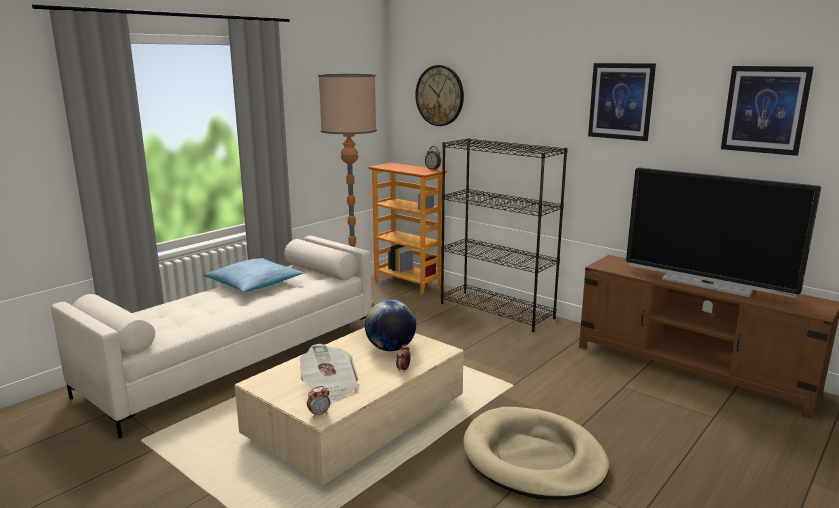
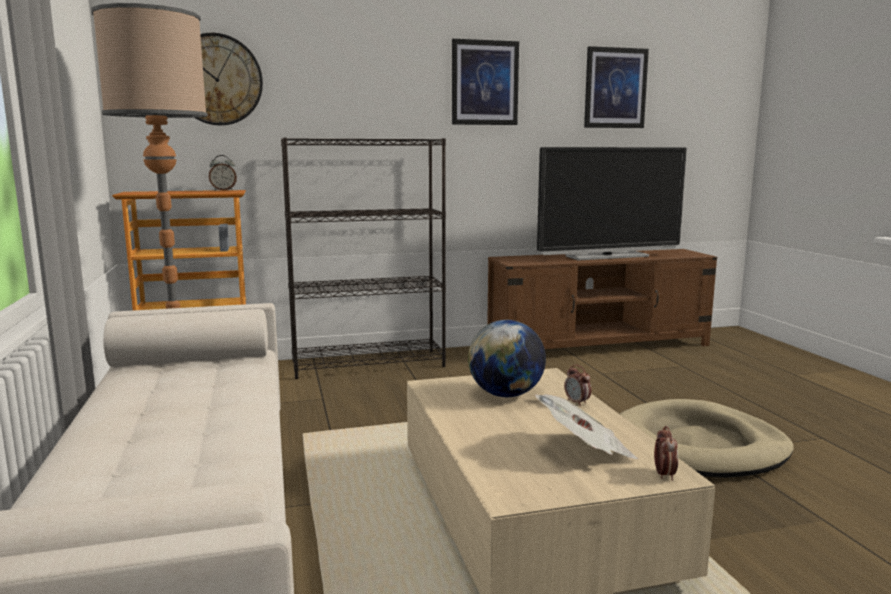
camera: 55 degrees left, 5 degrees down
(254, 284) = (140, 403): pillow -> none

